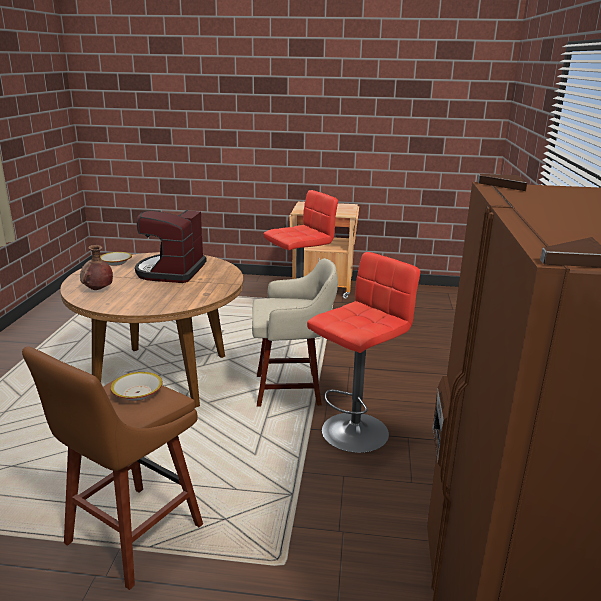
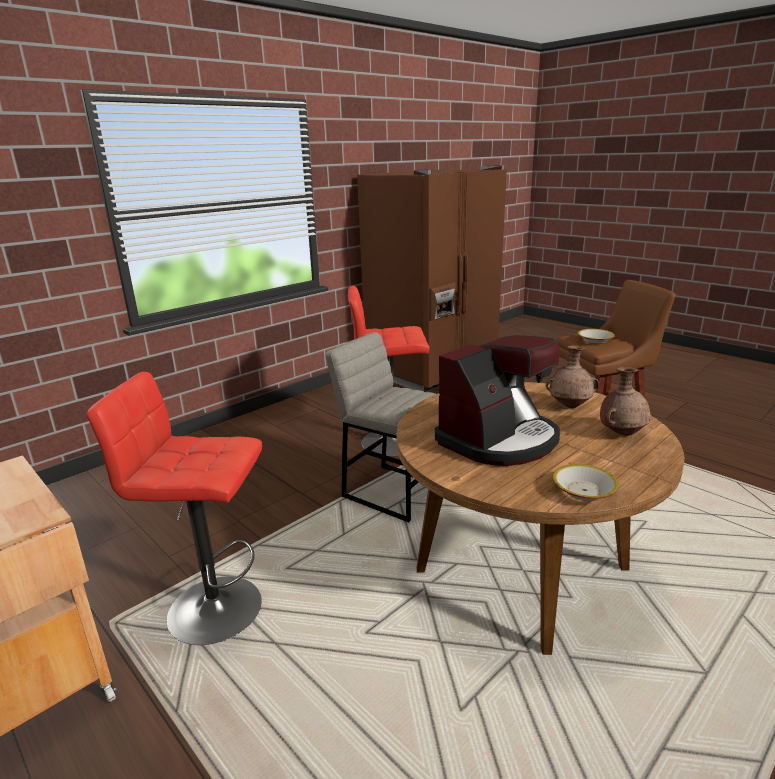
camera: 140 degrees left, 0 degrees up
(137, 299) = (570, 406): none -> brown vase
(291, 390) = (392, 491): beige stool -> grey chair

